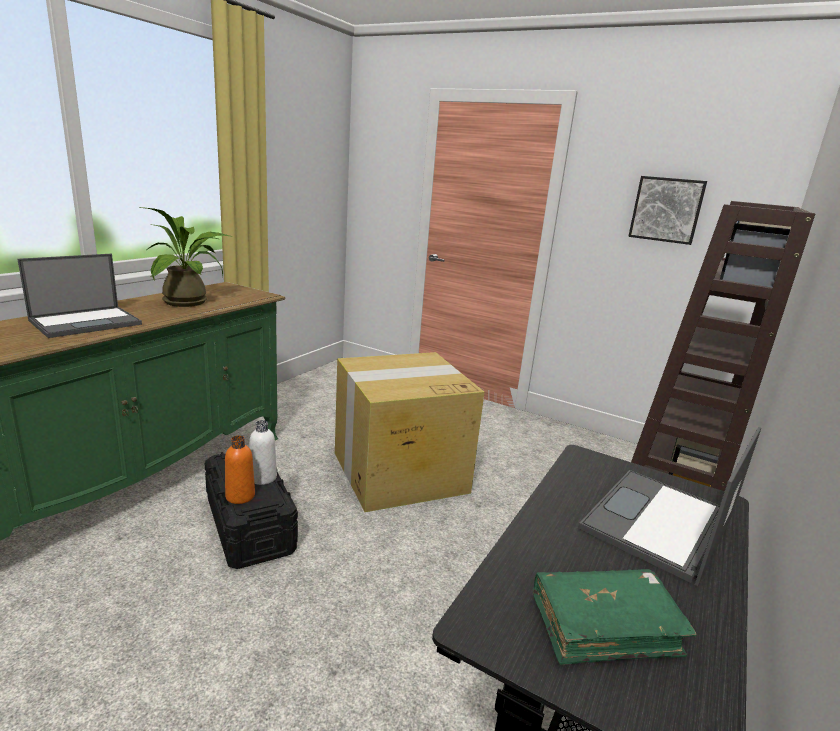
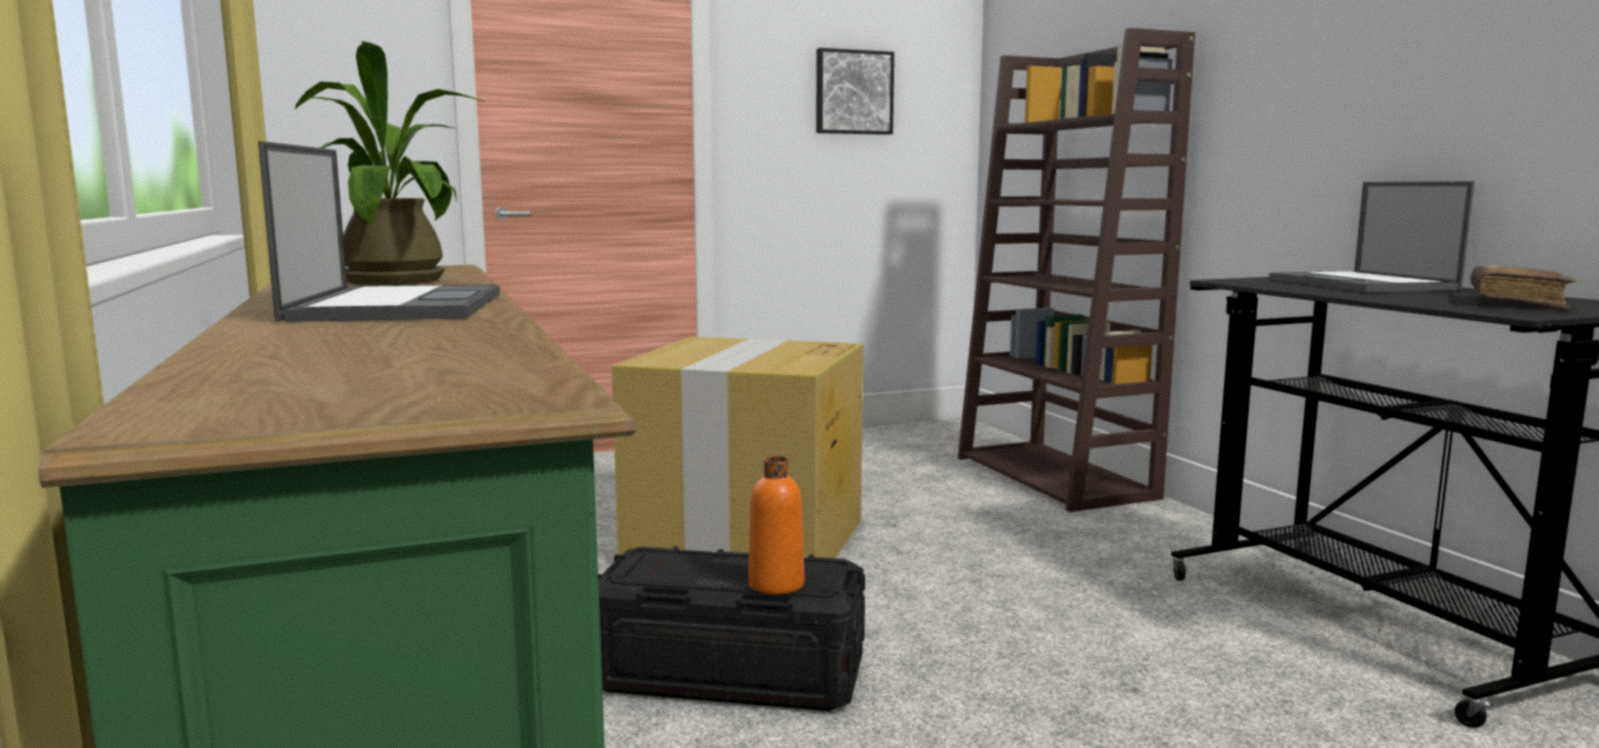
camera: 50 degrees left, 10 degrees down
(263, 478) = (741, 561): white bottle -> none
(604, 626) = (1517, 302): green book -> brown book

